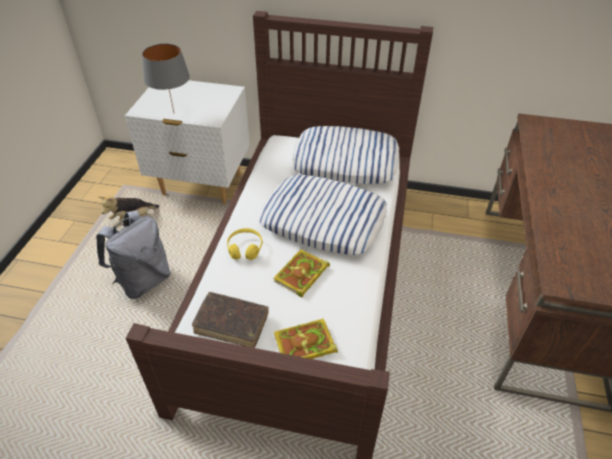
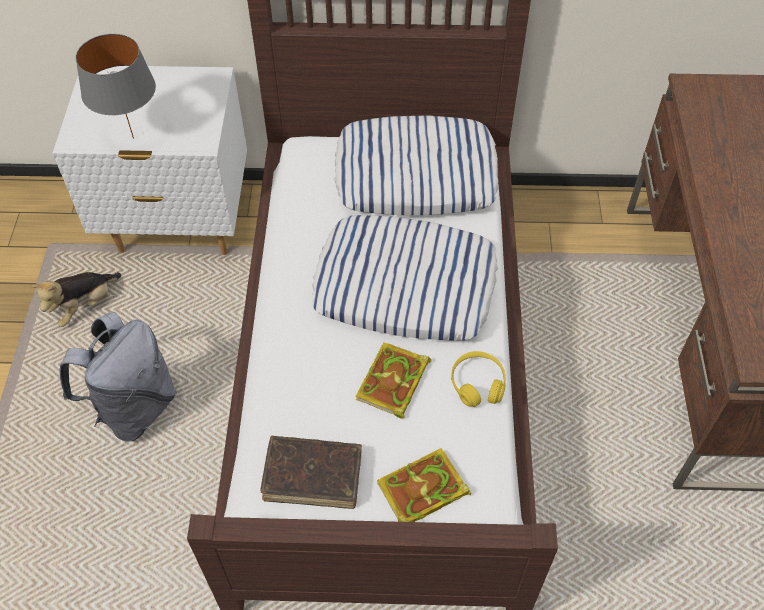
camera: 10 degrees left, 10 degrees up
(245, 248) = (300, 352): yellow headphones -> yellow headphones (477, 384)

